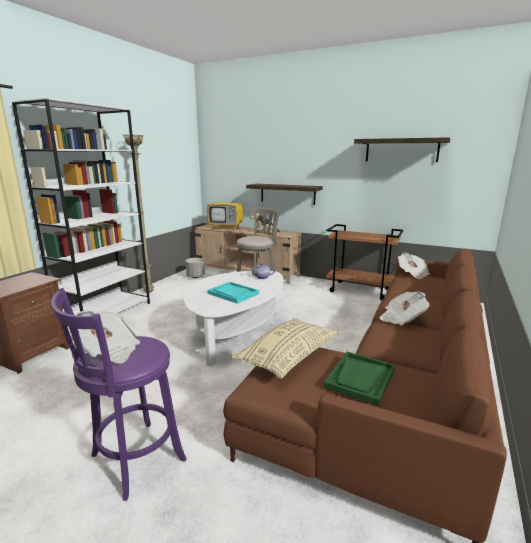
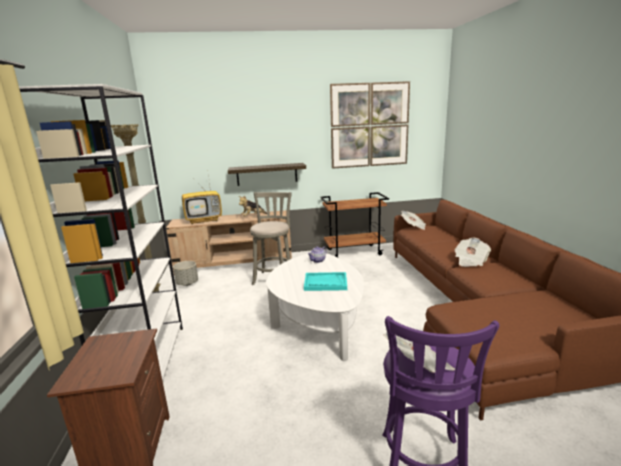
camera: 35 degrees left, 0 degrees up
(288, 356) = (464, 315): beige pillow -> none
(360, 378) = (529, 310): green tray -> none
(401, 150) = (369, 125): shelf -> picture

